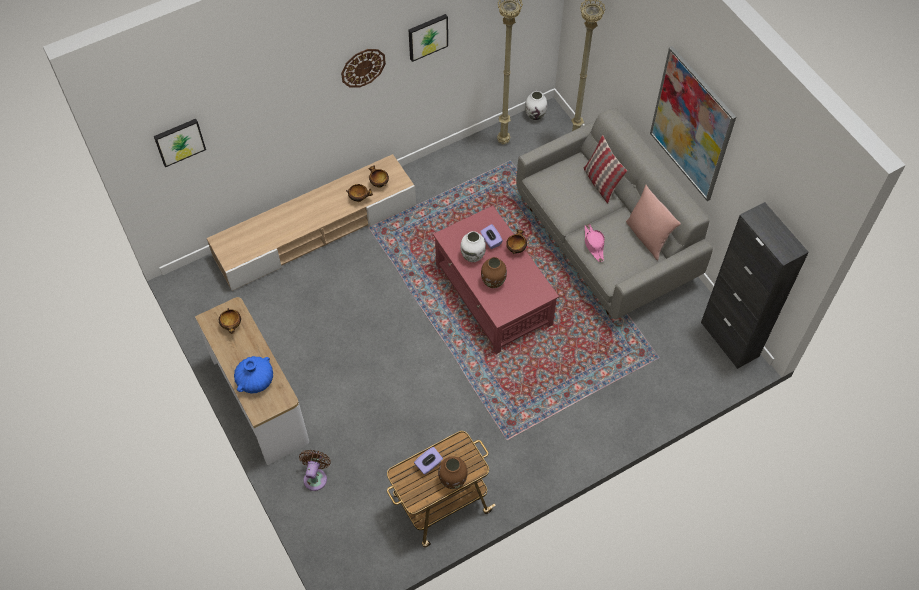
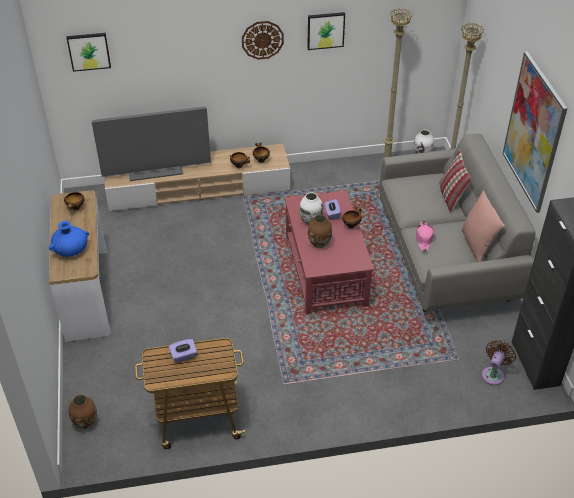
camera: 20 degrees right, 15 degrees down
(270, 230) = (156, 169): none -> television
(316, 477) = (100, 363): brown fan -> brown fan (494, 374)
(453, 480) = (199, 374): brown vase -> brown vase (86, 423)

